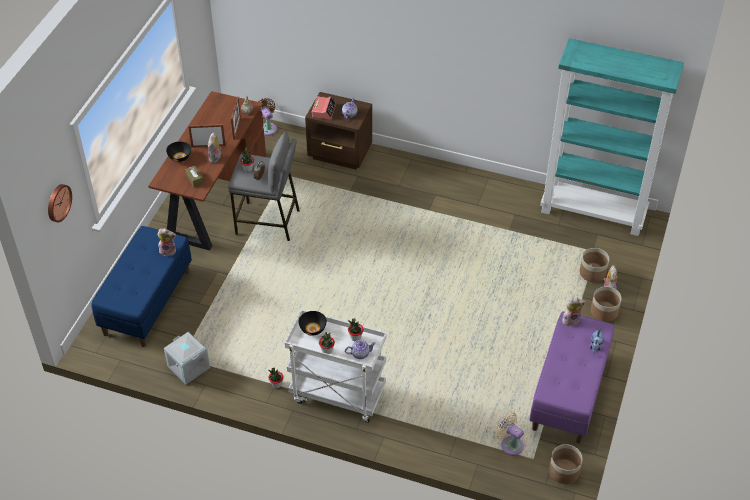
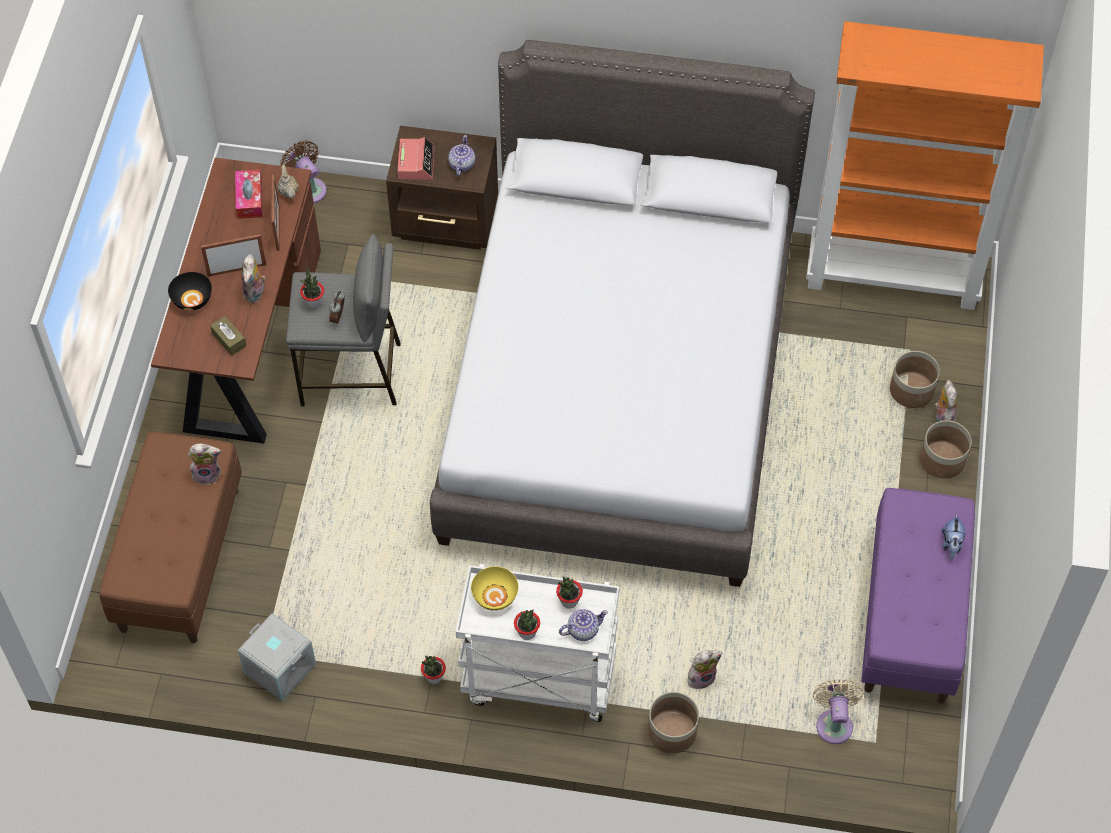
camera: 10 degrees left, 10 degrees up
(58, 202) = (30, 456): wall clock -> none
(147, 302) = (179, 558): blue bench -> brown bench
(225, 112) = (249, 199): none -> tissue box
(313, 328) = (495, 596): black bowl -> yellow bowl
(419, 247) = (618, 385): none -> grey bed
(510, 444) = (834, 723): beige fan -> beige fan turned 60 degrees clockwise
(564, 471) = (927, 757): planter -> planter (672, 732)
(571, 319) = (903, 501): plush toy -> plush toy (701, 677)
(594, 212) = (894, 275): turquoise bookcase -> orange bookcase

